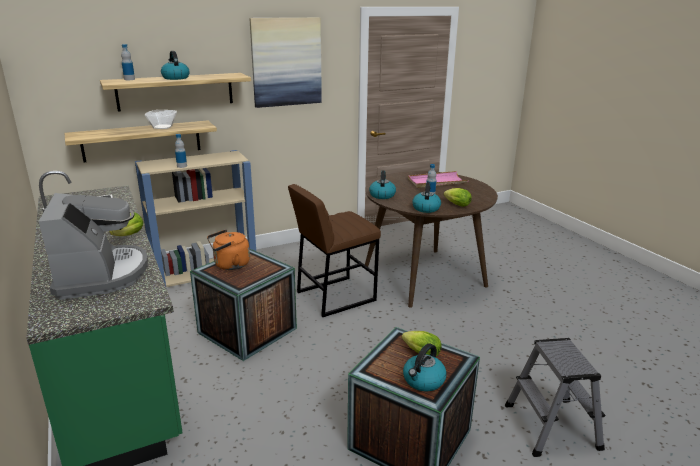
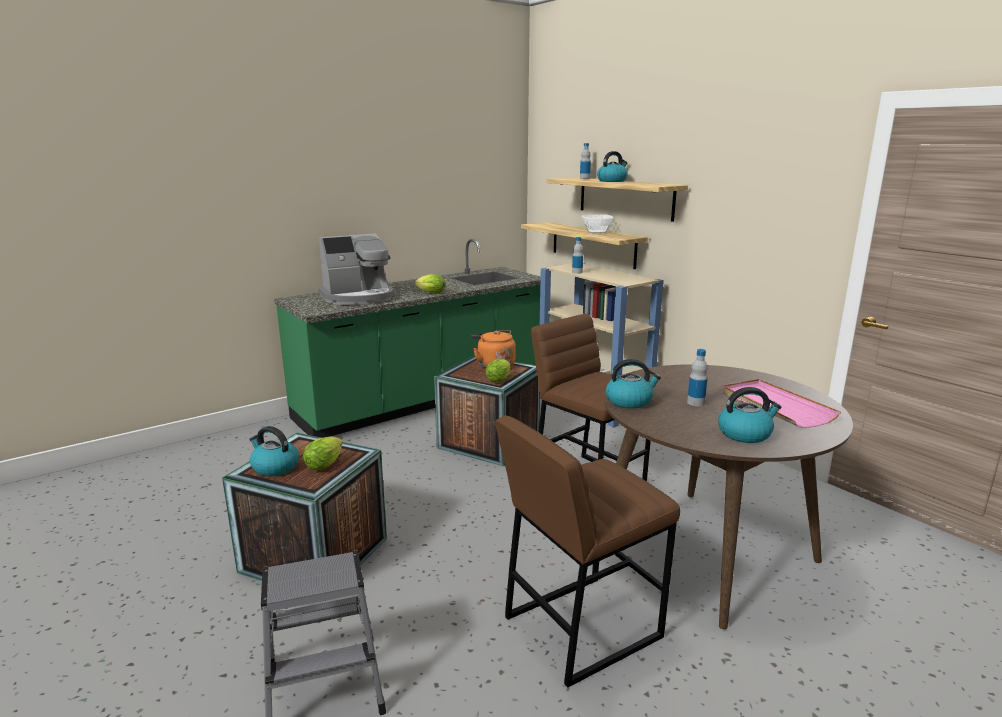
camera: 80 degrees right, 5 degrees down
(286, 62) = (744, 177): picture -> none
(382, 195) = (659, 374): kettle -> kettle (745, 434)
(456, 204) = (668, 421): lettuce -> lettuce (499, 379)
(490, 326) = (579, 628): none -> brown chair

